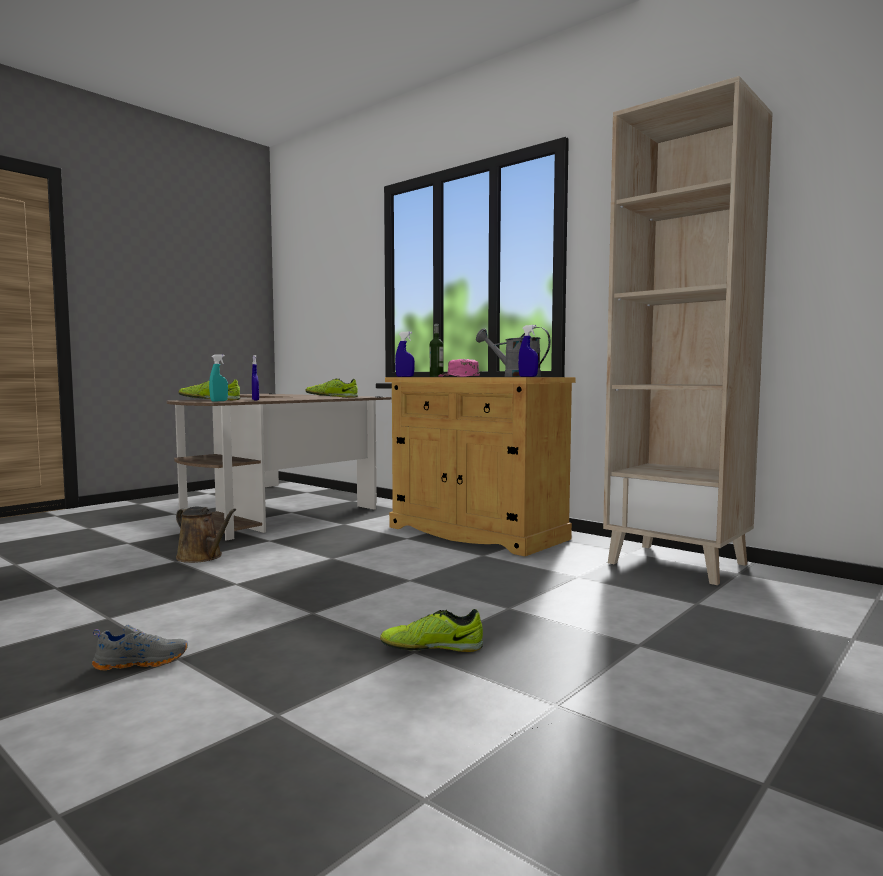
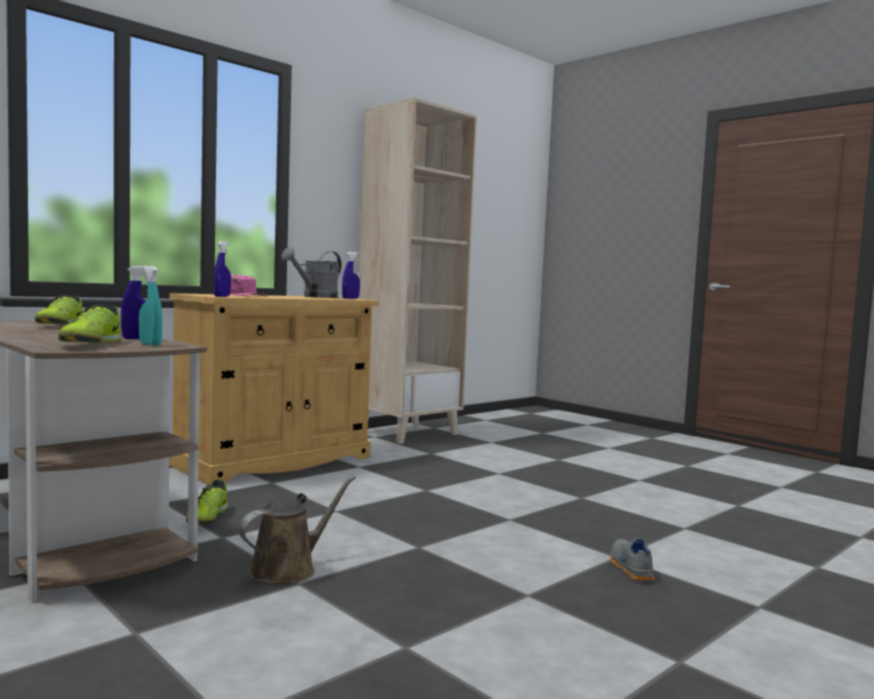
camera: 85 degrees left, 0 degrees up
(432, 648) = (574, 494): shoe -> shoe (207, 518)
(436, 376) = (201, 294): bottle -> none

